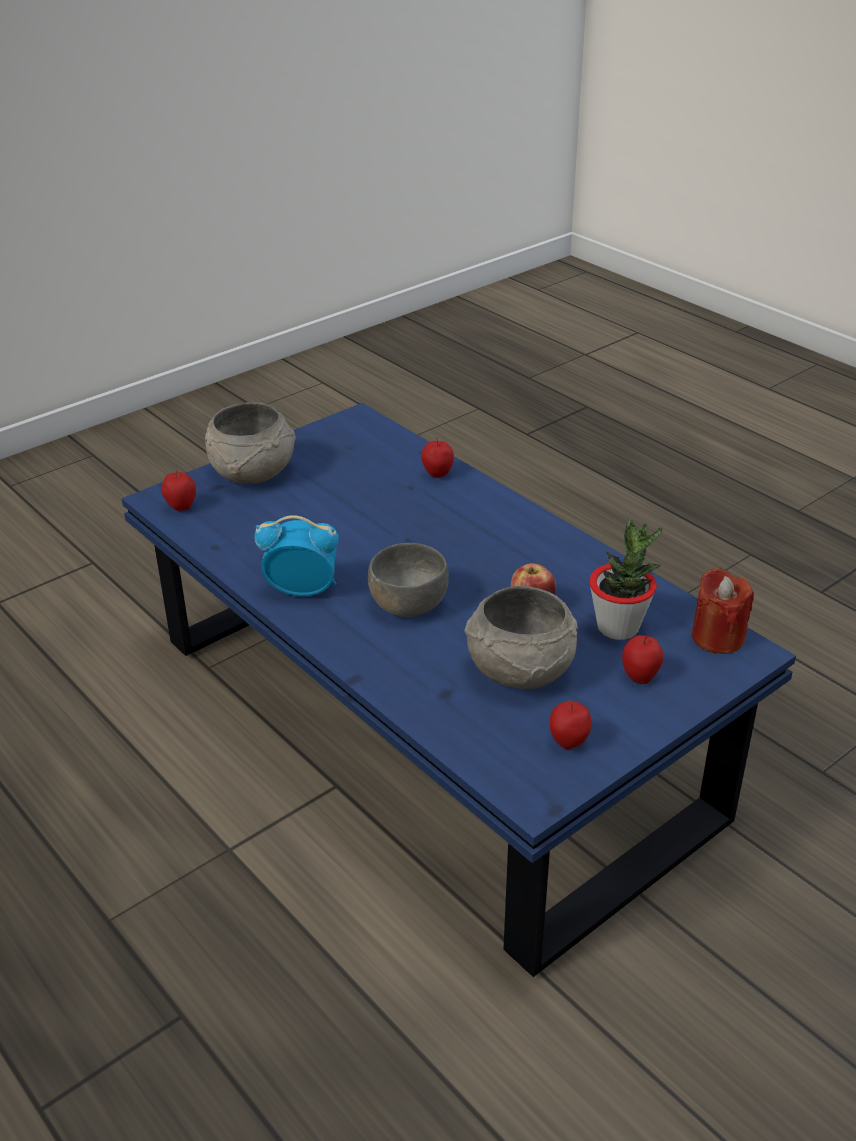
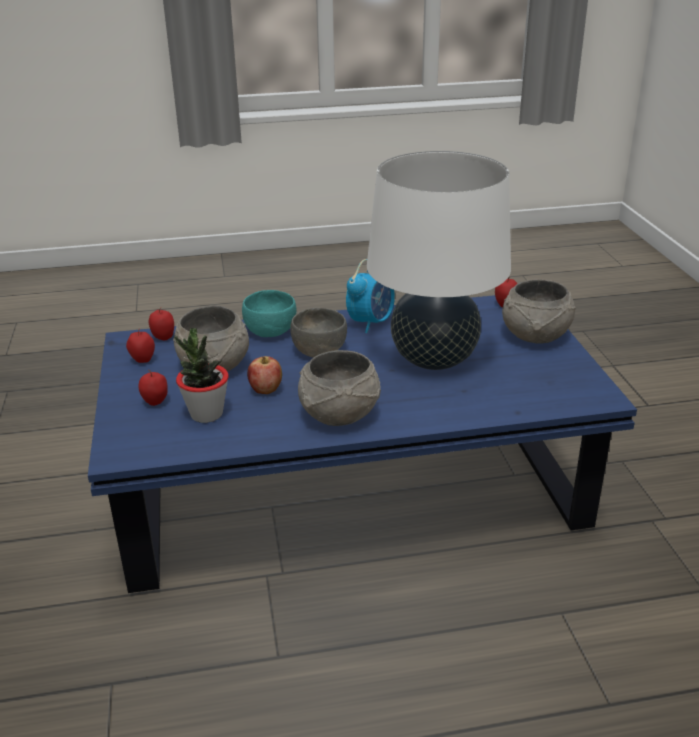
camera: 120 degrees right, 5 degrees down
(360, 520) = (434, 359): none -> white table lamp
(390, 665) = (270, 330): none -> turquoise bowl
(437, 475) = (473, 407): apple -> apple (163, 338)
(529, 542) = (338, 415): none -> grey bowl
(717, 637) = (146, 449): red candle -> none

